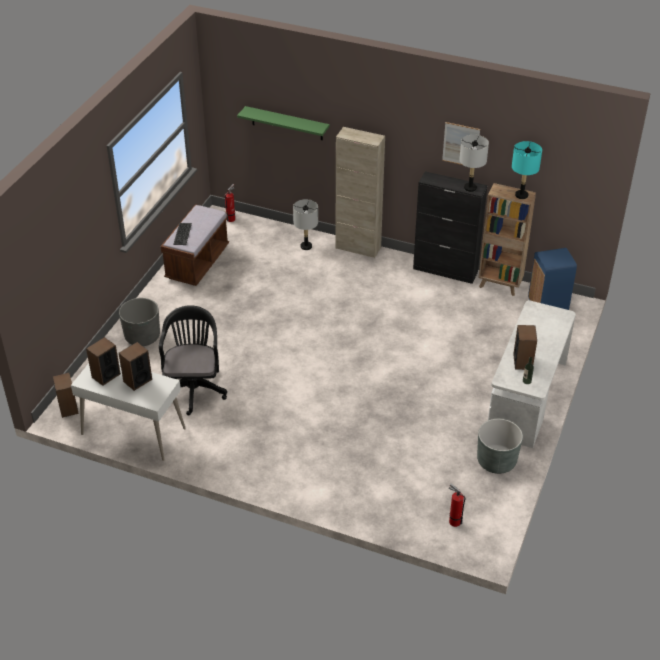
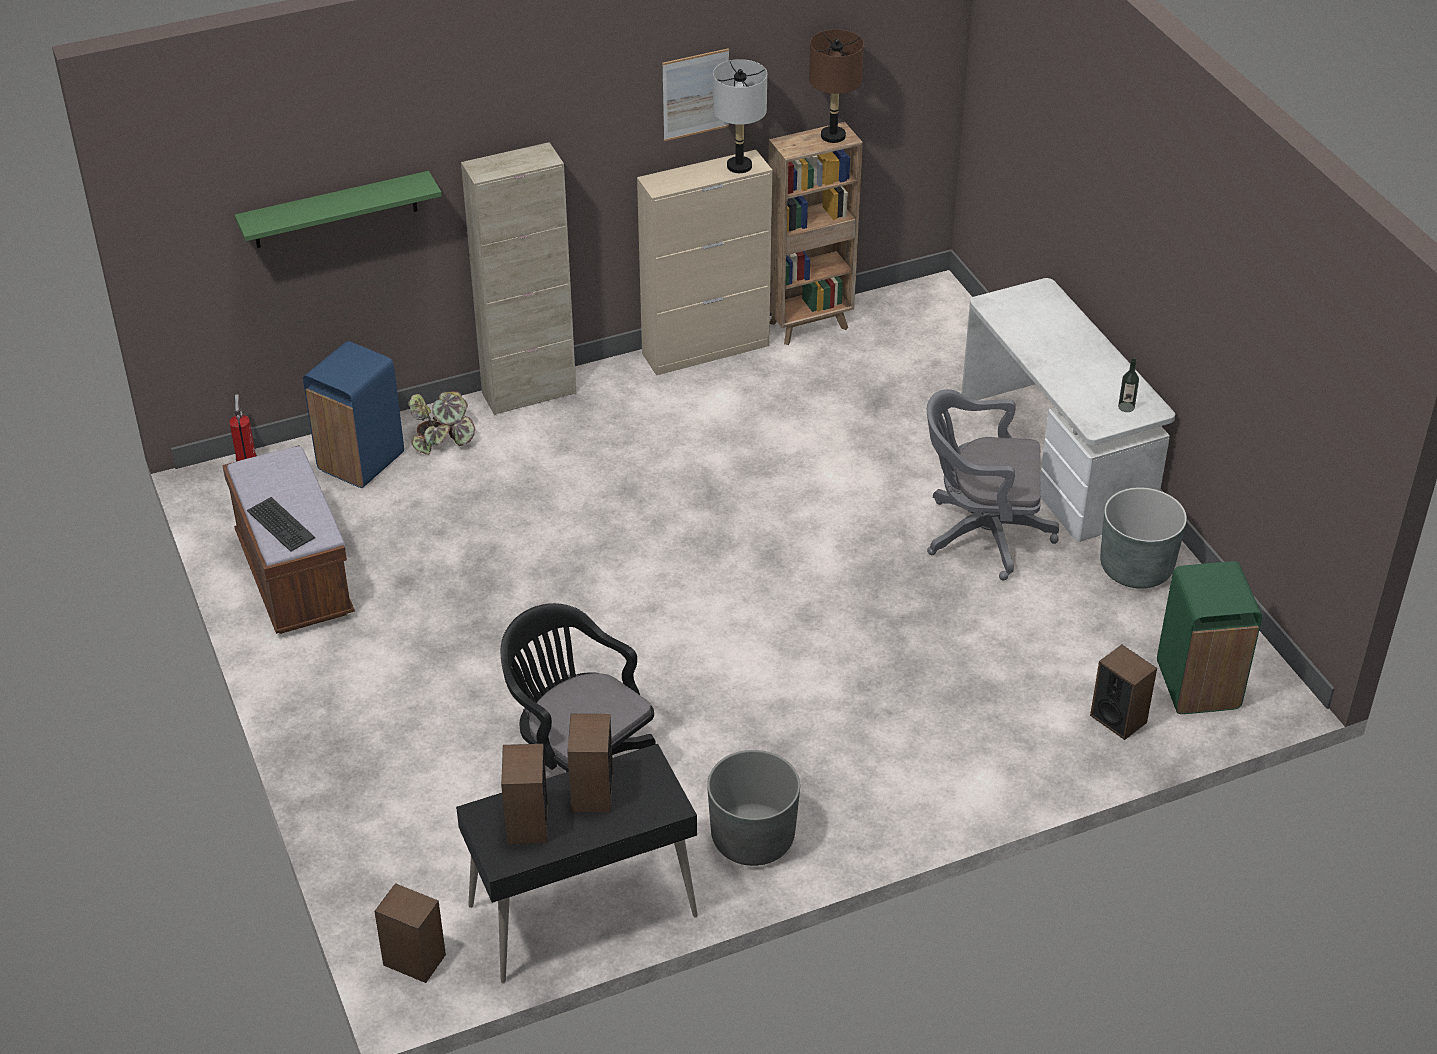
camera: 45 degrees left, 0 degrees up
(133, 432) = (583, 912): white desk -> black desk
(142, 336) = (373, 756): grey planter -> grey planter (752, 838)
(306, 246) = (443, 440): grey table lamp -> potted plant
(445, 270) = (706, 349): black cabinet -> beige cabinet
(451, 405) = (980, 534): none -> grey office chair
(453, 521) = (1197, 686): fire extinguisher -> green trash can
(521, 195) = (832, 136): turquoise table lamp -> brown table lamp
(523, 361) = (1084, 384): speaker -> speaker (1118, 719)
(548, 304) = (908, 313): blue trash can -> blue trash can (362, 461)

